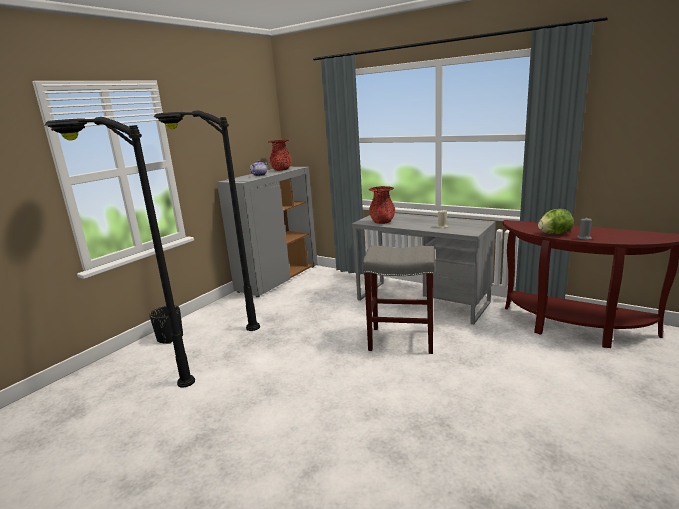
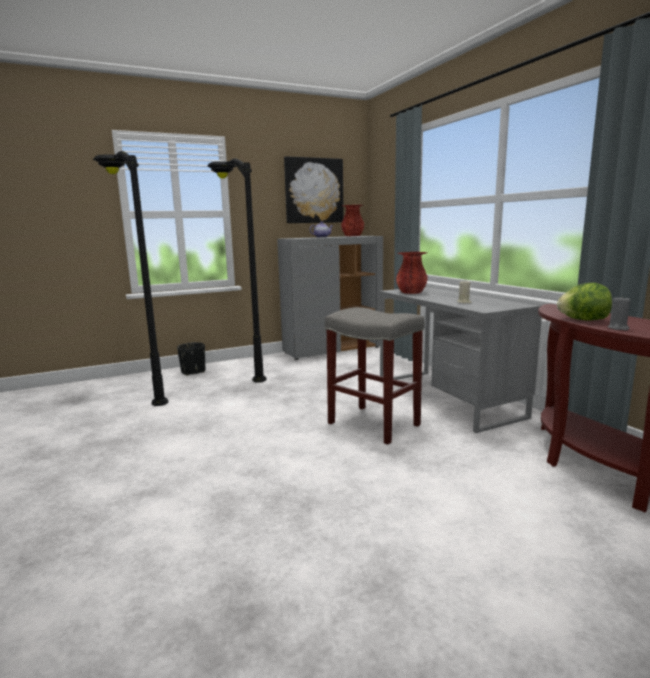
camera: 30 degrees right, 5 degrees down
(240, 129) = (314, 191): none -> picture

